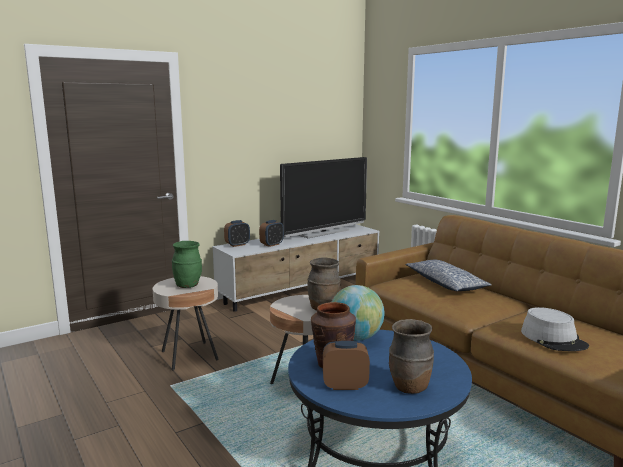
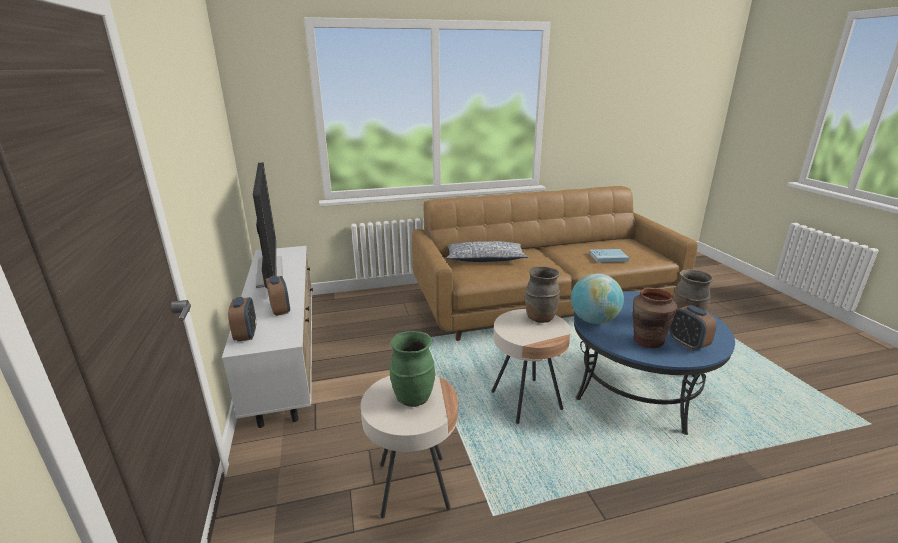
camera: 70 degrees left, 10 degrees up
(345, 385) = (687, 343): alarm clock -> alarm clock turned 45 degrees counterclockwise
(553, 339) = (608, 257): grey hat -> blue book

